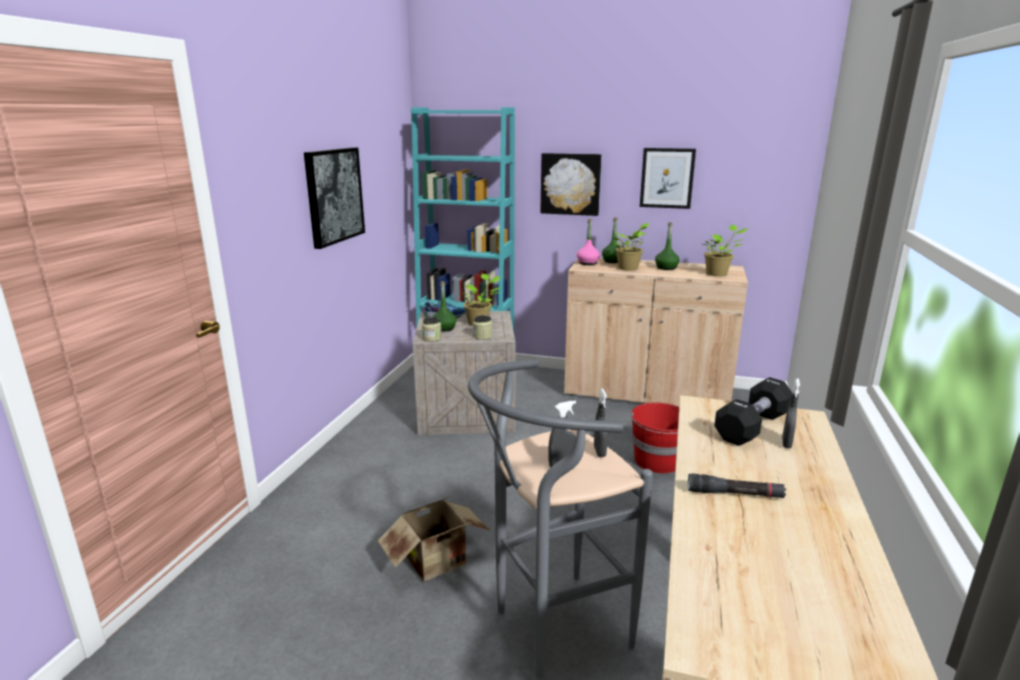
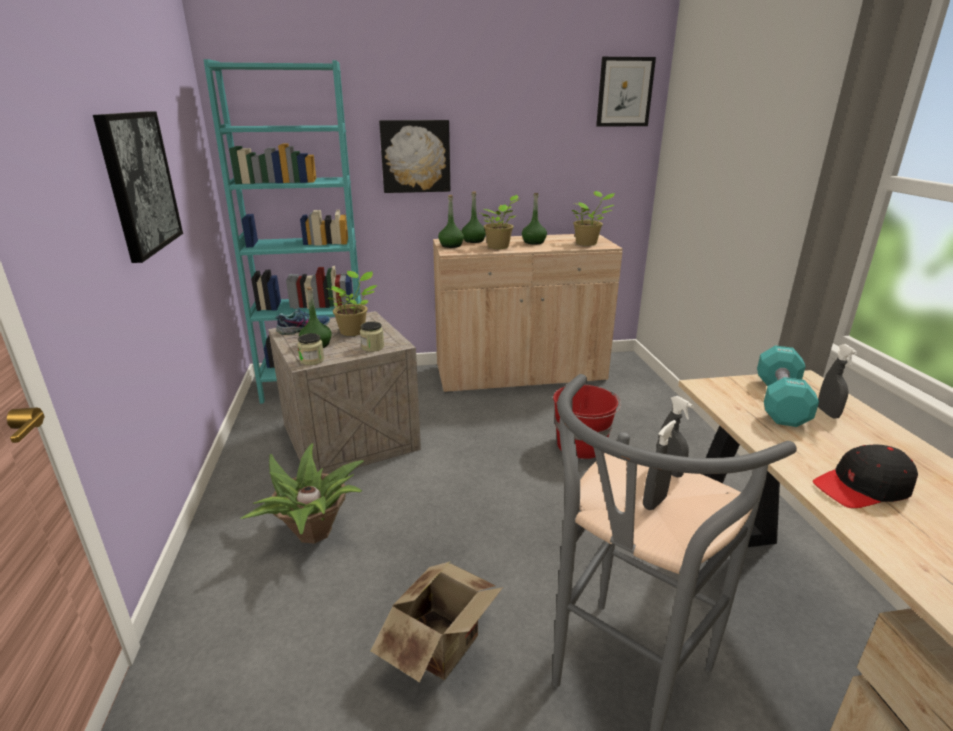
camera: 25 degrees left, 5 degrees up
(399, 469) = (314, 532): none -> potted plant
(587, 263) = (451, 245): pink bottle -> green bottle
(667, 178) = (520, 145): picture -> picture (624, 92)
(734, 494) = (862, 488): black flashlight -> black cap
(752, 427) = (780, 401): black dumbbell -> turquoise dumbbell

